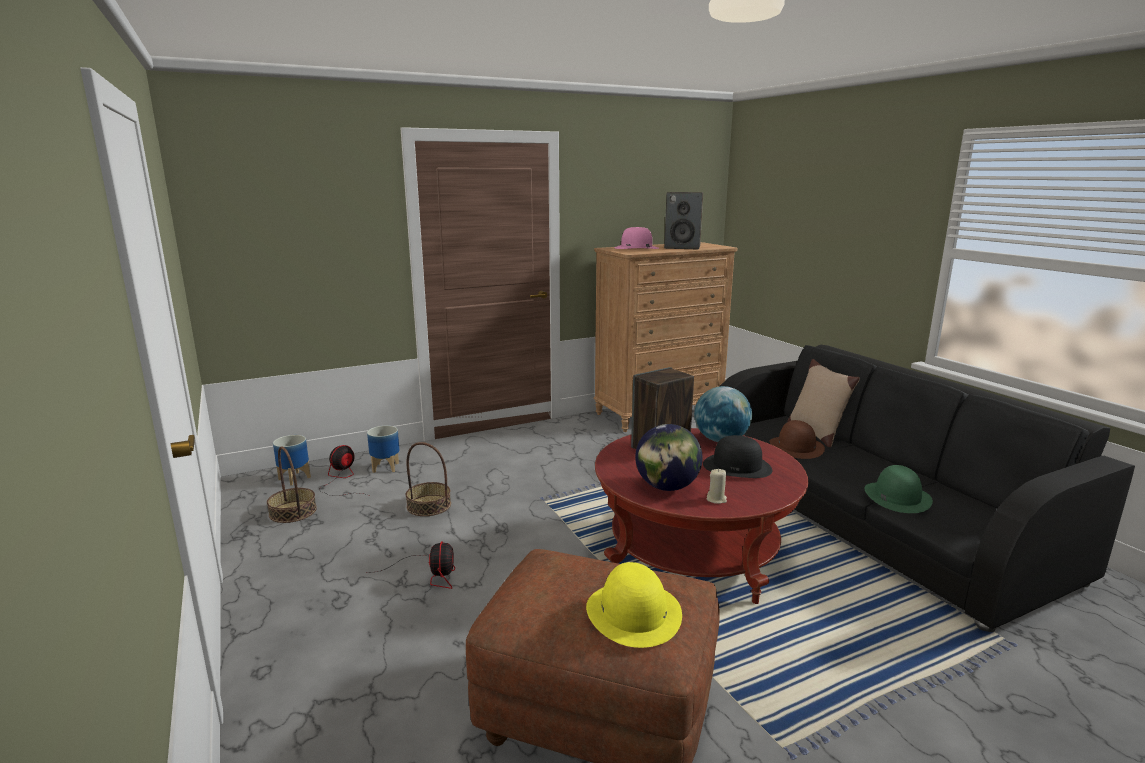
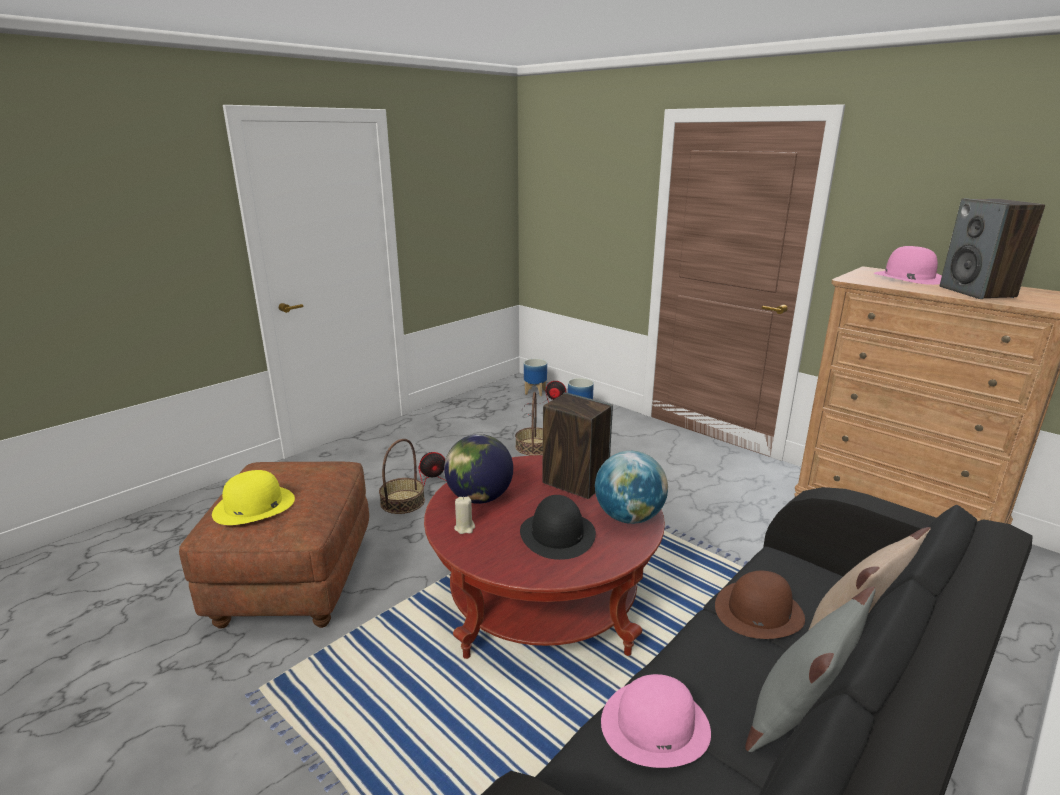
camera: 70 degrees right, 5 degrees up
(293, 511) = (491, 406): basket -> basket (402, 502)
(882, 462) = (797, 718): none -> grey pillow
(897, 497) = (655, 724): green hat -> pink hat

